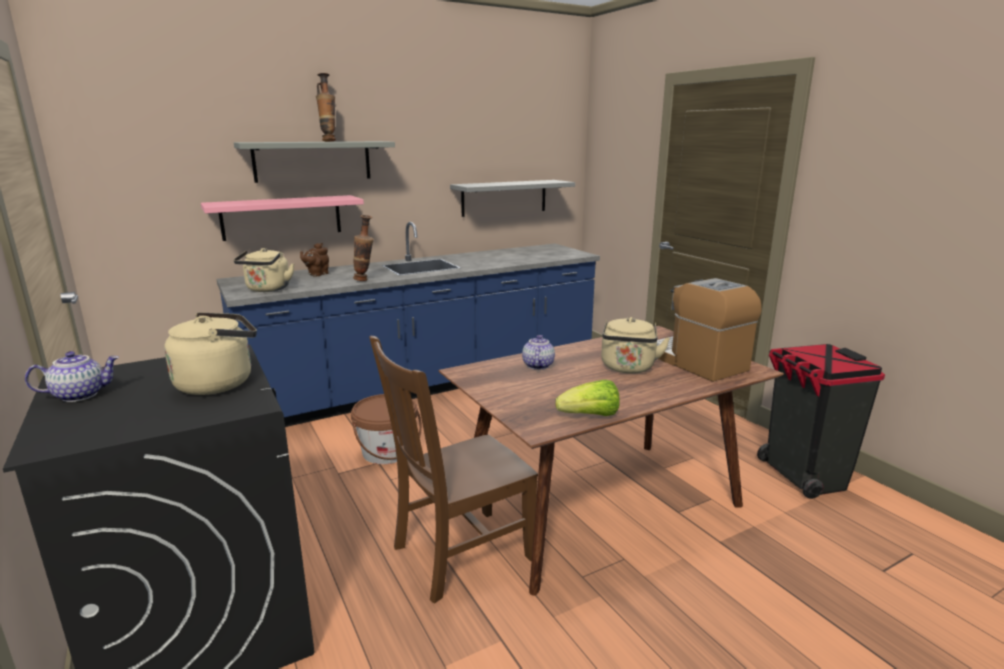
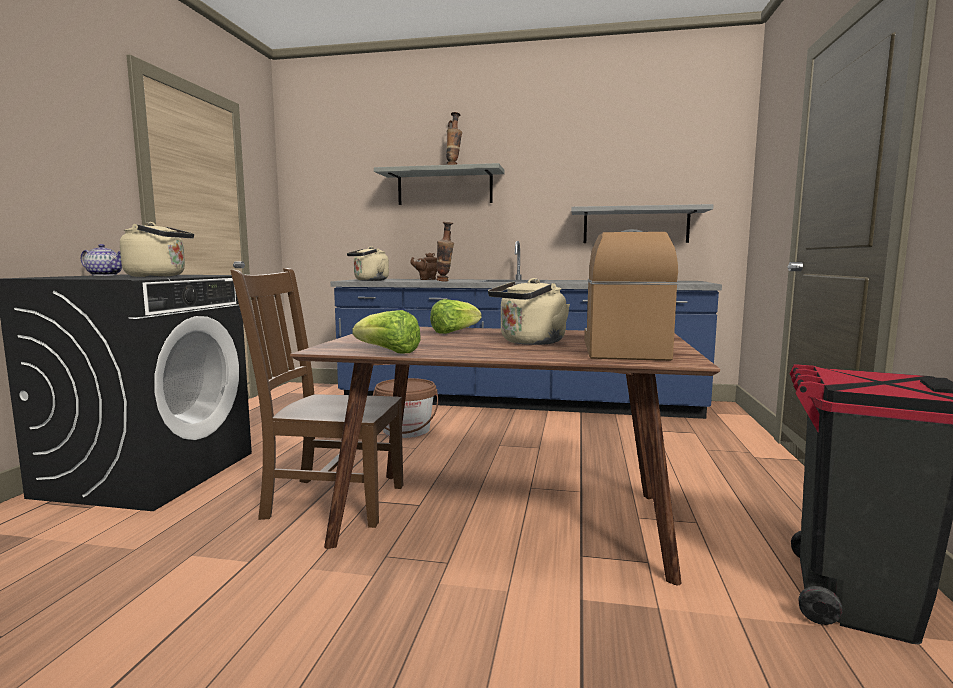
camera: 40 degrees right, 10 degrees down
(282, 217) = (416, 234): pink shelf -> none
(537, 365) = (454, 332): teapot -> lettuce

